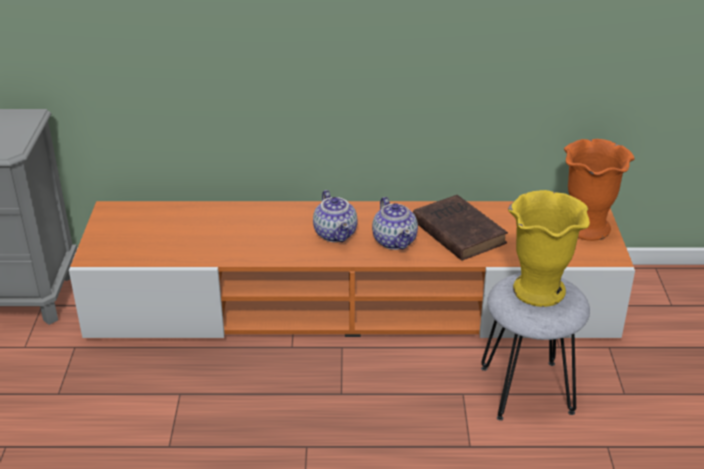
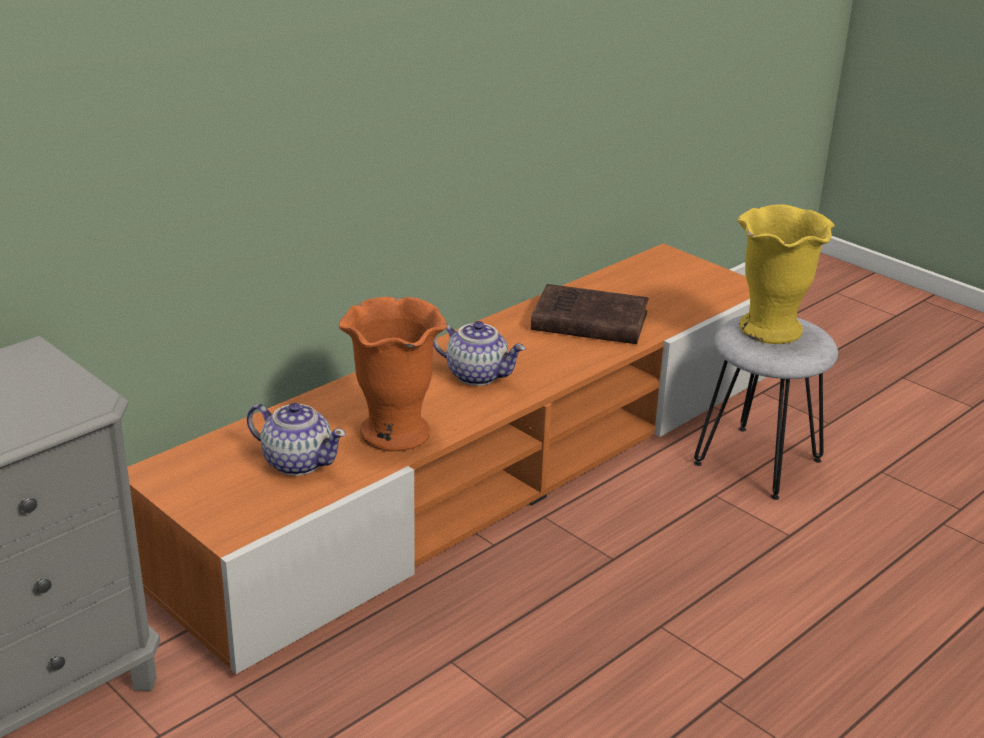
camera: 45 degrees left, 5 degrees down
(394, 240) = (545, 355): teapot -> teapot (297, 462)
(586, 227) = (686, 271): orange vase -> orange vase (394, 433)

